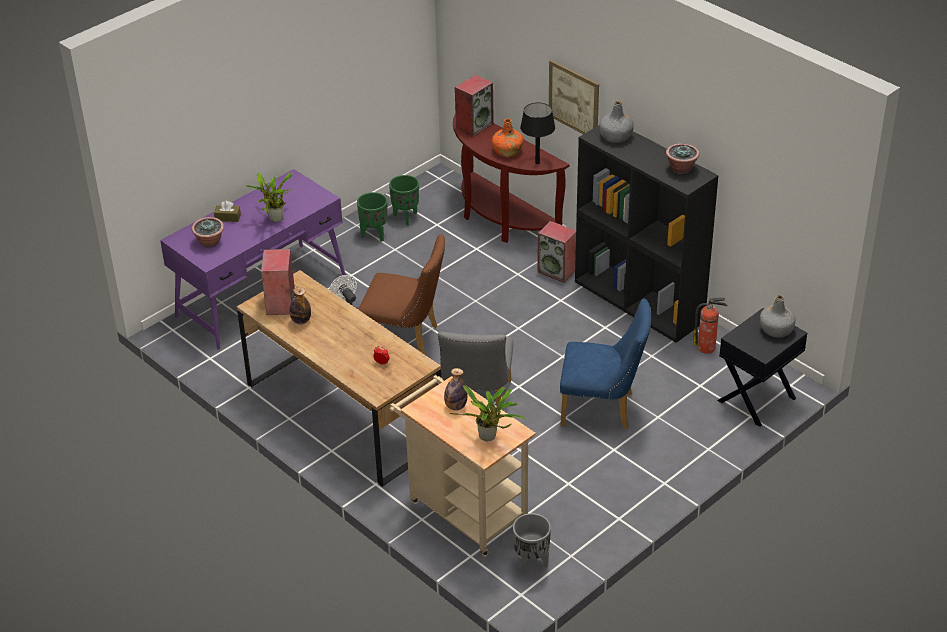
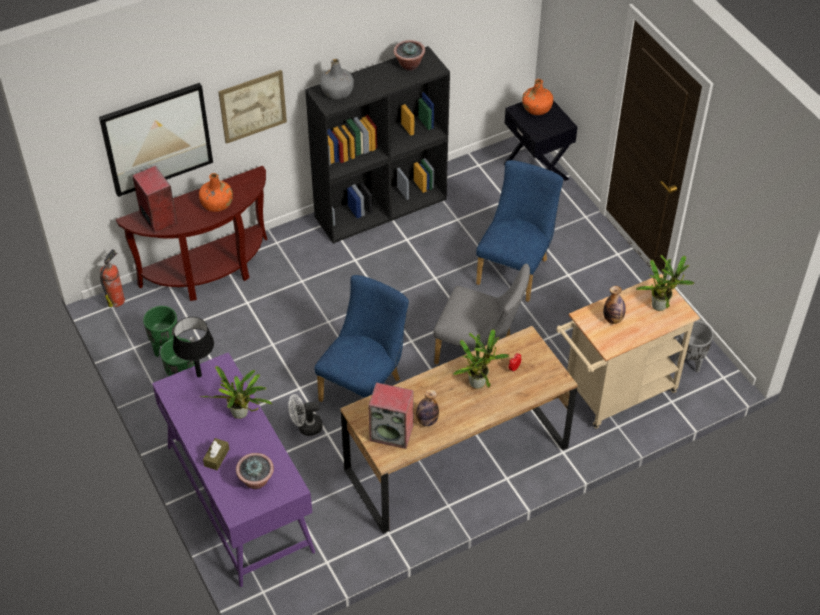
camera: 75 degrees left, 10 degrees up
(357, 343) = (479, 382): none -> potted plant
(406, 339) = (365, 387): brown chair -> blue chair
(504, 62) = (157, 139): none -> picture
(537, 163) = (249, 186): black table lamp -> black table lamp (199, 375)
(557, 271) = (311, 251): speaker -> none
(707, 348) = (461, 182): fire extinguisher -> fire extinguisher (116, 299)
(776, 329) = (536, 108): grey bottle -> orange bottle

